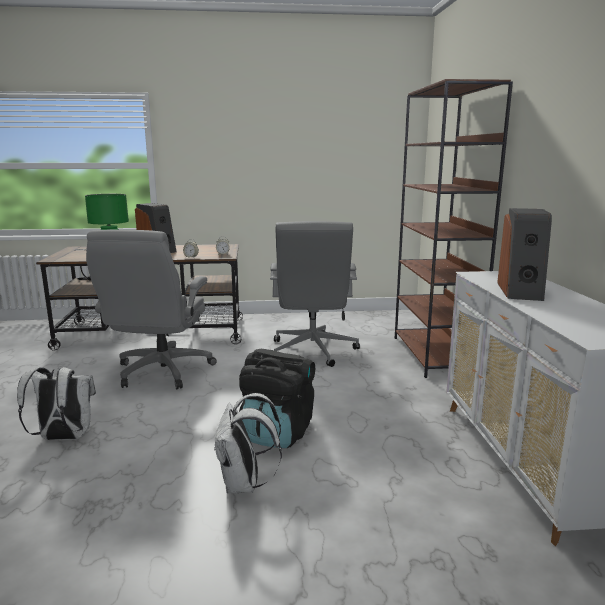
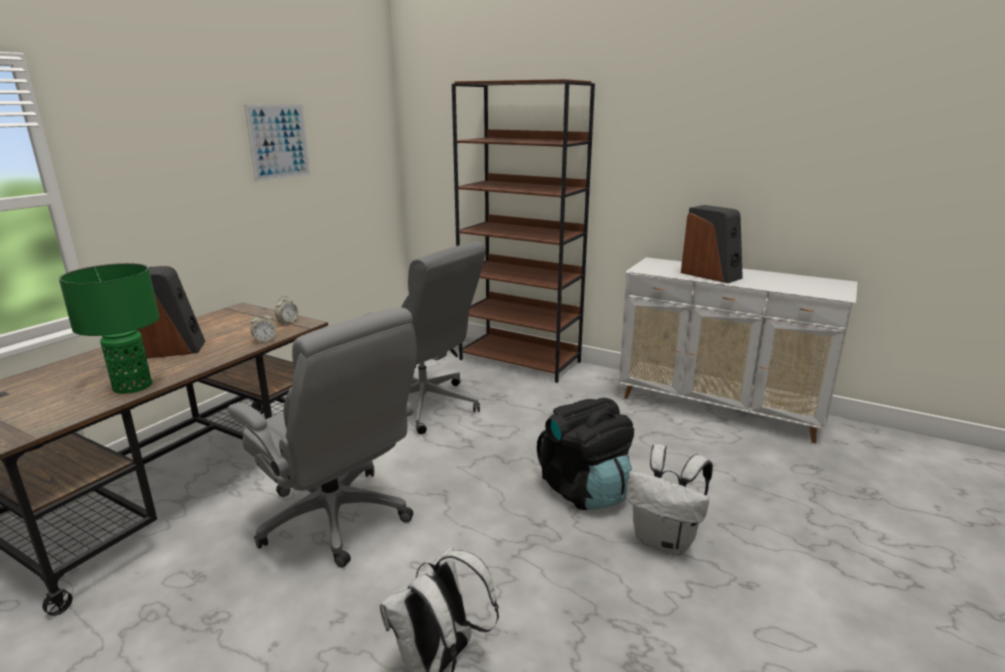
camera: 55 degrees left, 5 degrees up
(299, 144) = (279, 142): none -> picture

